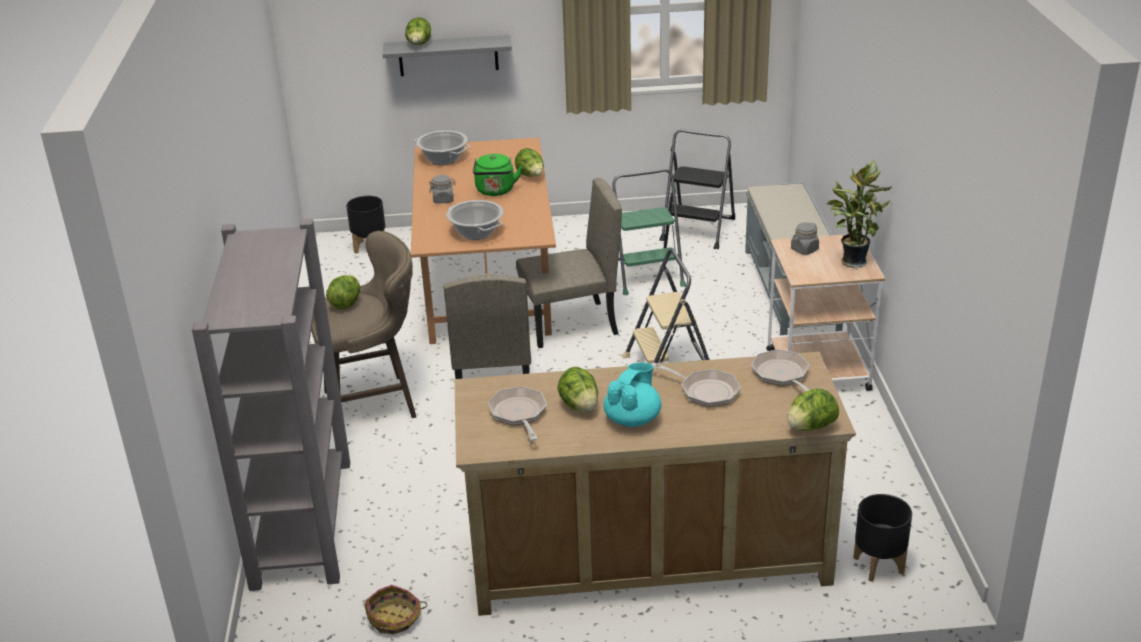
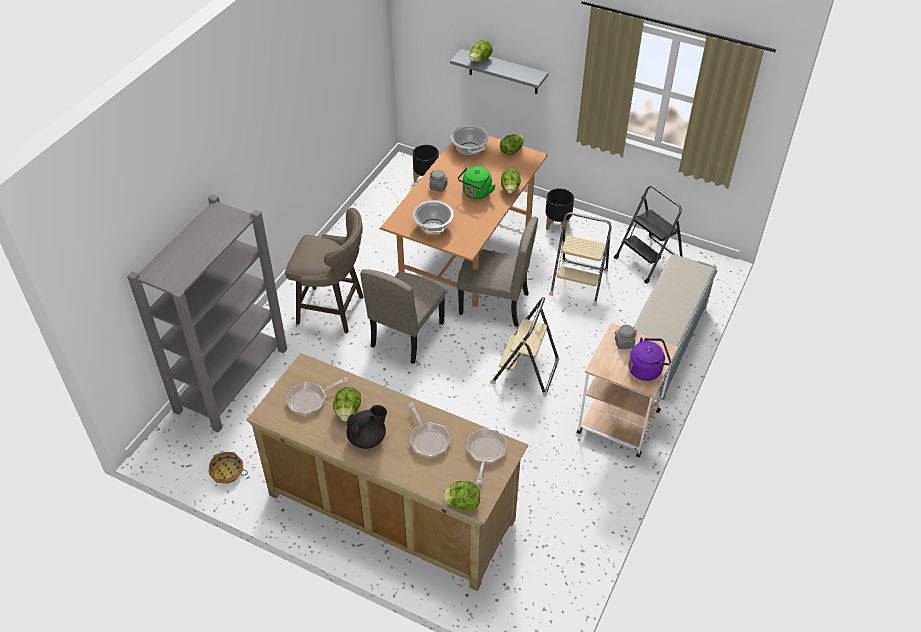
camera: 30 degrees right, 15 degrees up
(346, 303) = (318, 248): lettuce -> lettuce (511, 151)
(519, 414) = (310, 400): frying pan -> frying pan turned 135 degrees counterclockwise
(633, 419) = (367, 438): turquoise teapot -> black teapot
(645, 271) = (580, 280): green step ladder -> beige step ladder
(852, 261) = (647, 369): potted plant -> purple kettle
(878, 565) = (517, 593): black planter -> black planter (557, 225)

